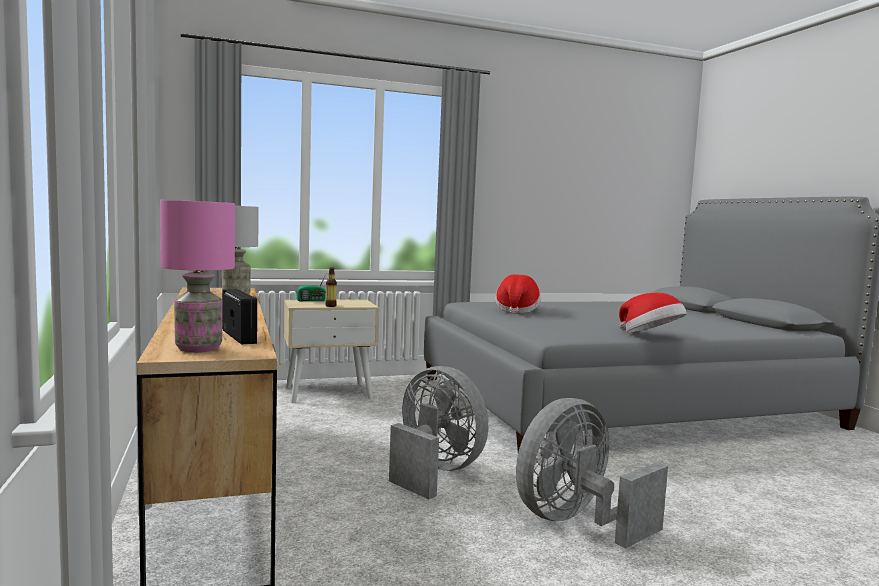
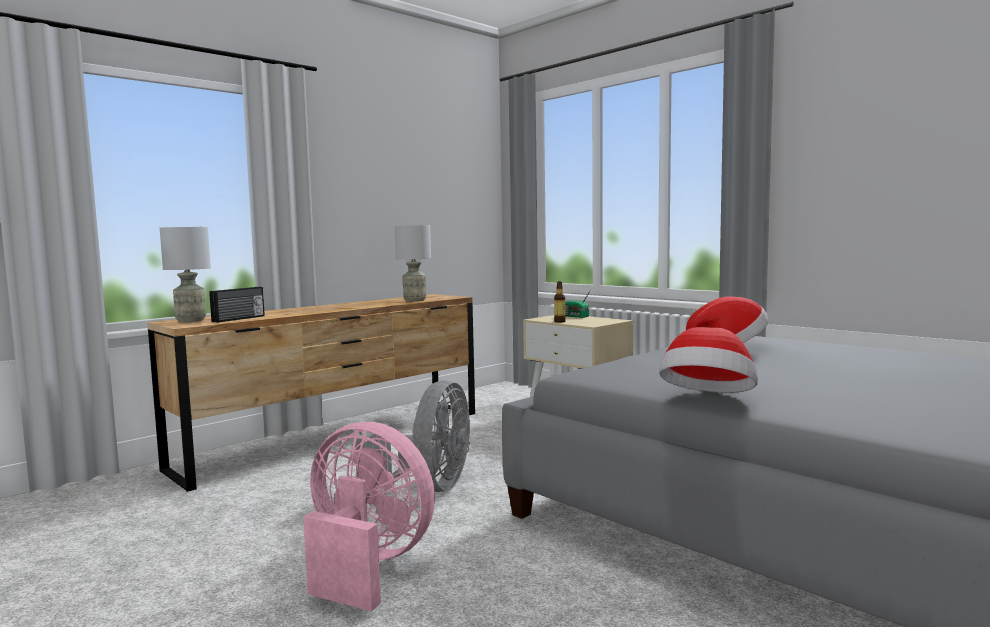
camera: 65 degrees right, 0 degrees up
(198, 348) = (191, 320): pink table lamp -> grey table lamp
(576, 522) = (367, 565): grey fan -> pink fan

